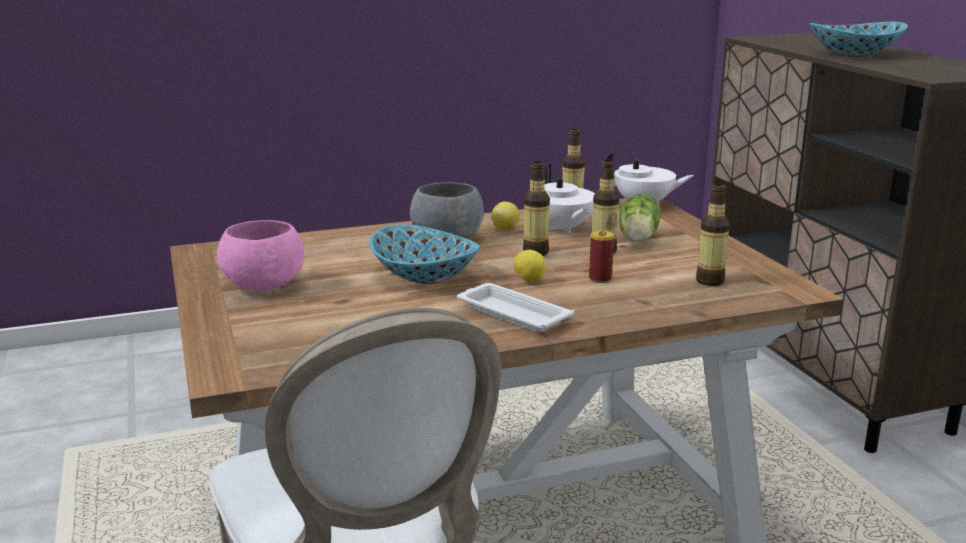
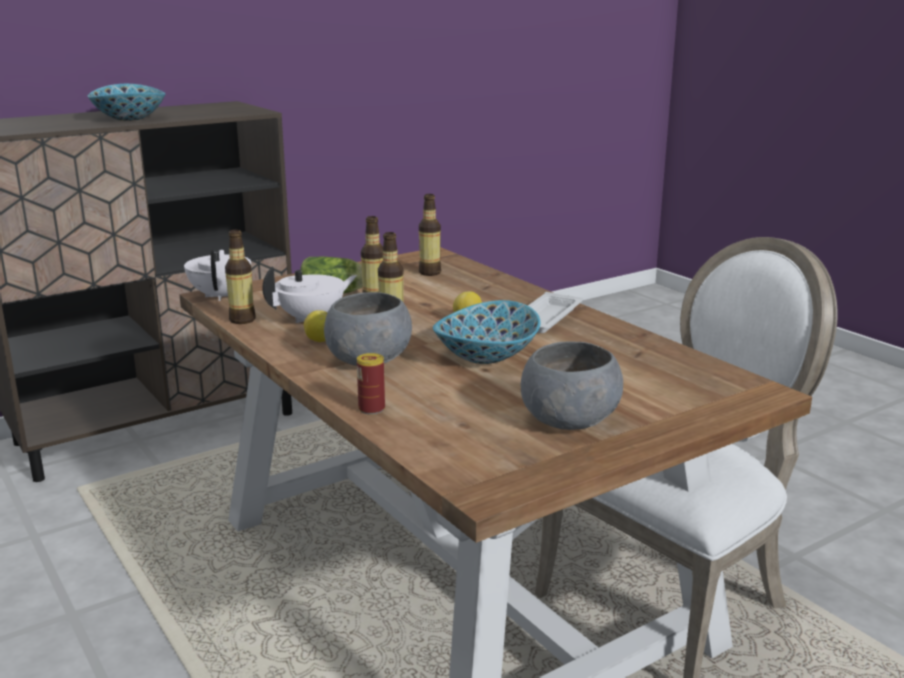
camera: 105 degrees left, 0 degrees up
(265, 285) = (567, 420): pink bowl -> grey bowl
(600, 279) = (446, 300): can -> can (371, 409)

